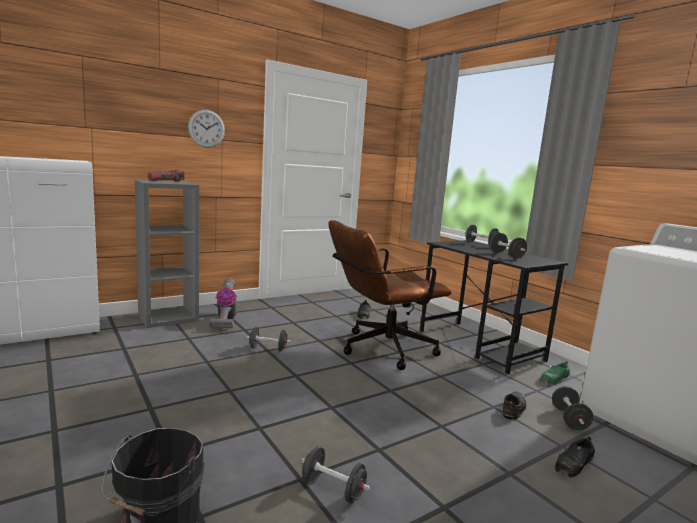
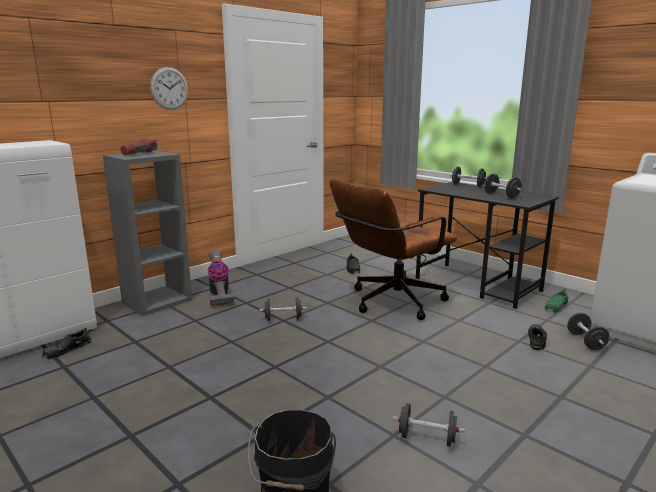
camera: 10 degrees left, 5 degrees up
(574, 463) = (607, 379): black shoe -> black shoe (67, 349)

